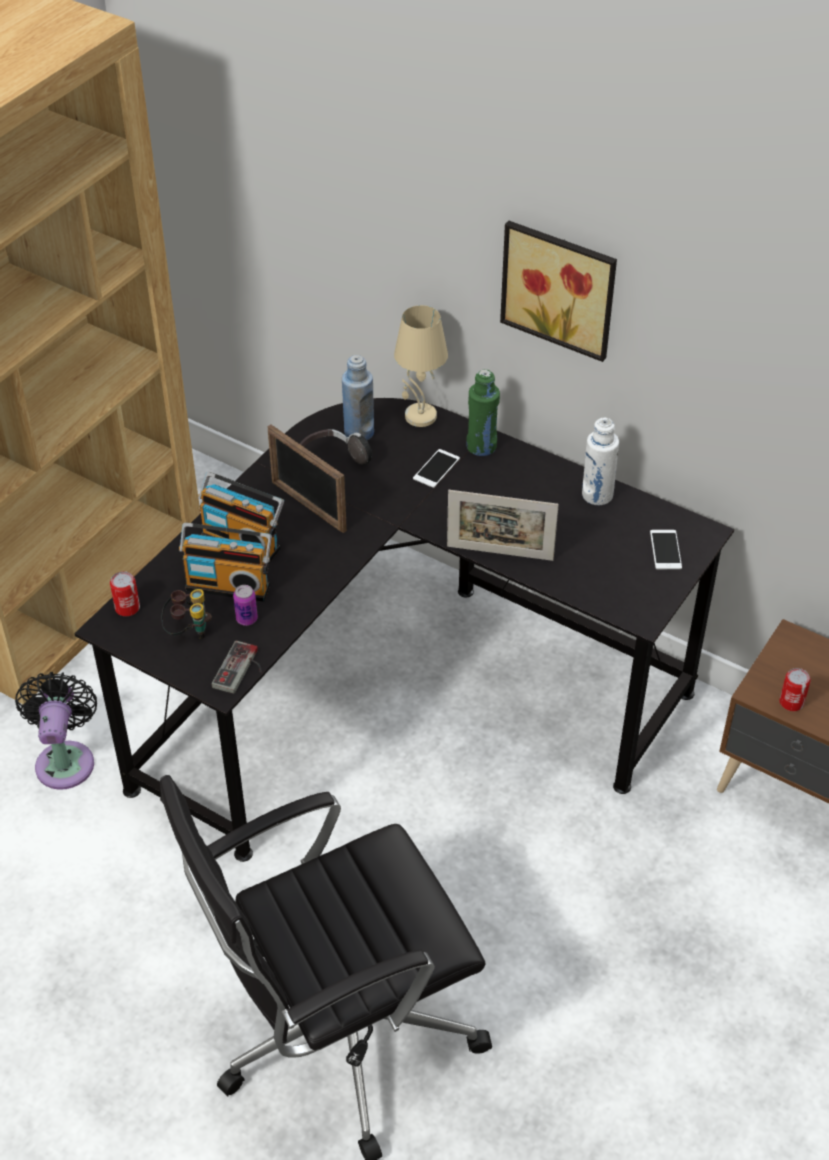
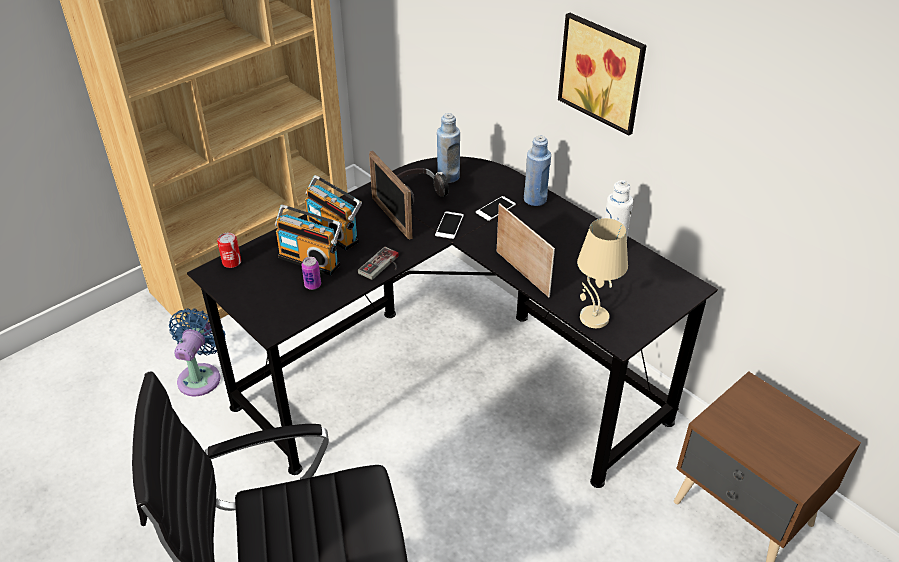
camera: 15 degrees right, 5 degrees down
(65, 759) = (201, 376): black fan -> blue fan
(188, 631) = (267, 285): binoculars -> none
(242, 670) = (292, 320): game controller -> game controller (383, 266)
(419, 416) = (496, 173): beige table lamp -> beige table lamp (593, 318)
(481, 446) = (535, 199): green bottle -> blue bottle
(500, 553) = (522, 273): picture frame -> picture frame turned 150 degrees counterclockwise
(665, 550) = (656, 294): phone -> phone (449, 225)
(791, 702) = (739, 438): can -> none

